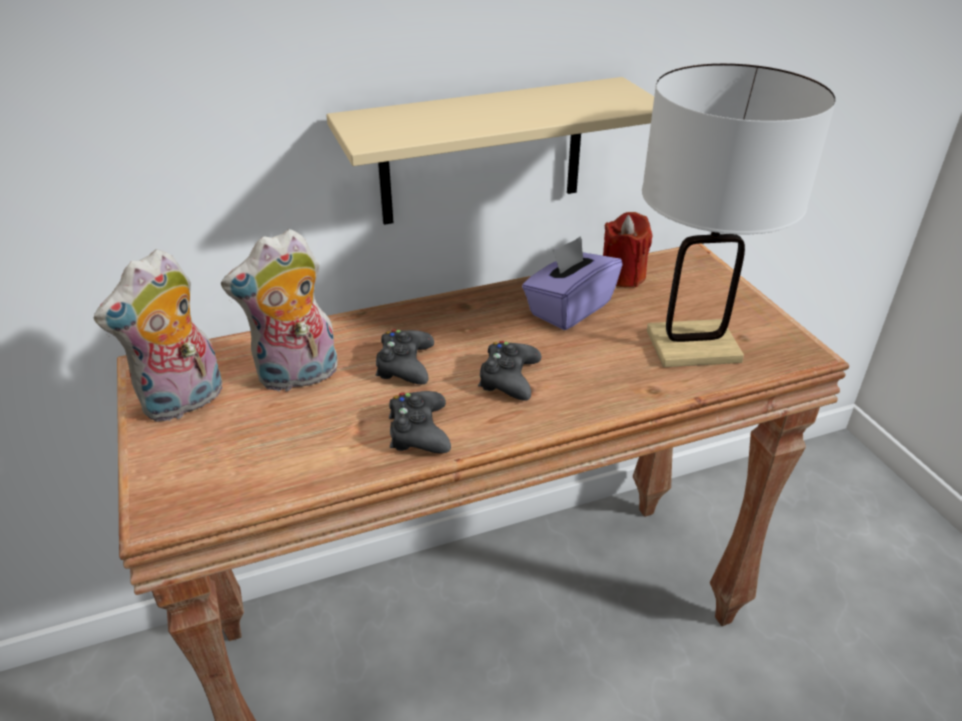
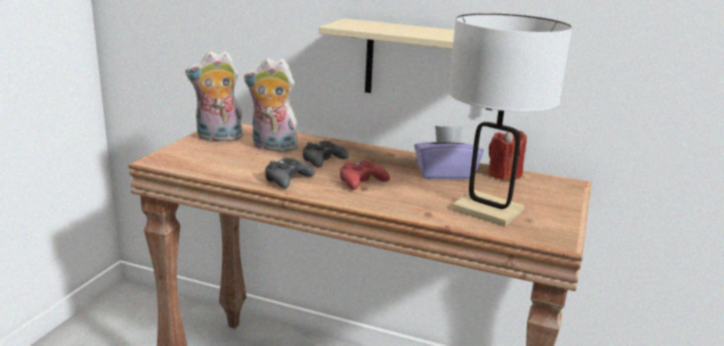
camera: 40 degrees right, 15 degrees down
(509, 378) = (361, 182): black game controller -> red game controller

